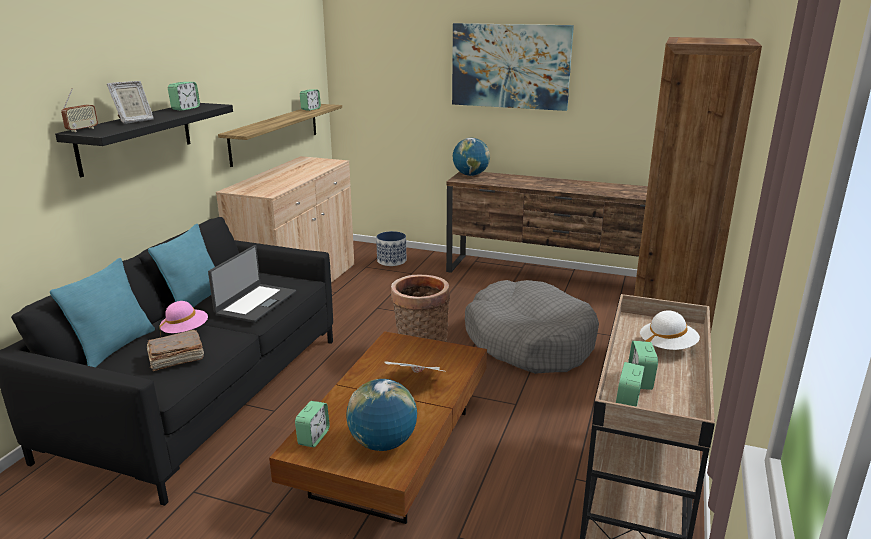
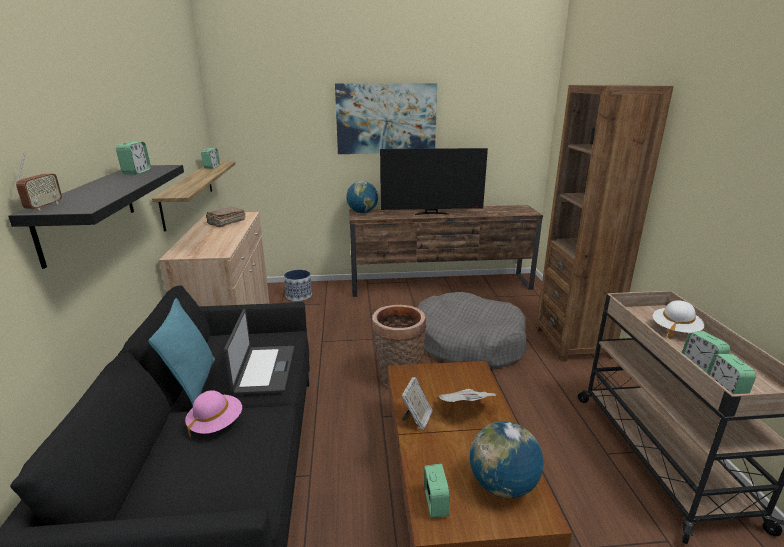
camera: 25 degrees left, 0 degrees up
(114, 347) = (143, 471): turquoise pillow -> none
(134, 121) = (98, 190): picture frame -> picture frame (417, 419)
(175, 359) = (236, 463): brown book -> brown book (226, 223)
(548, 185) = (431, 213): none -> television

